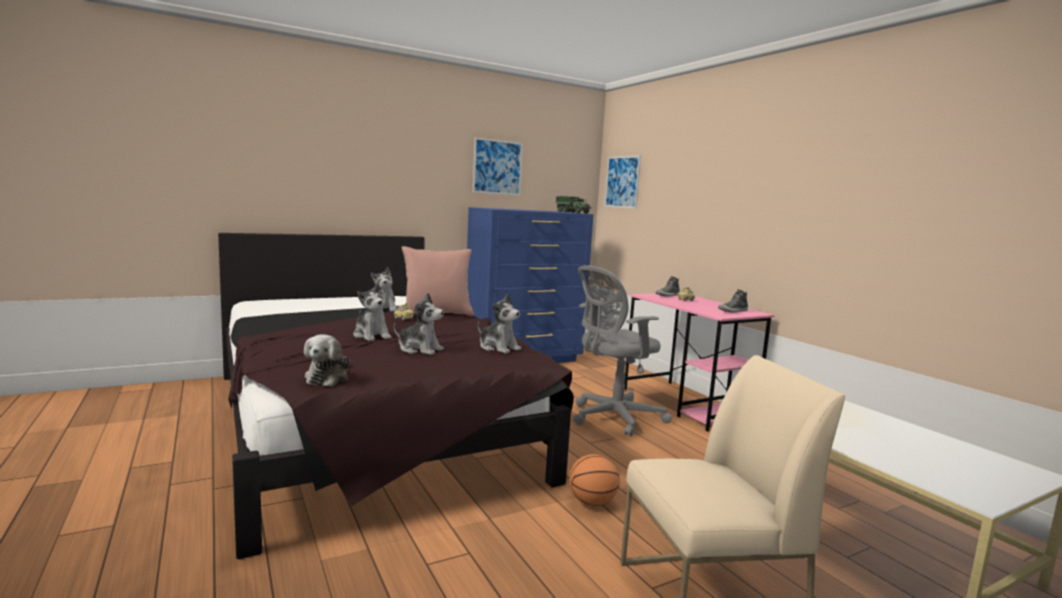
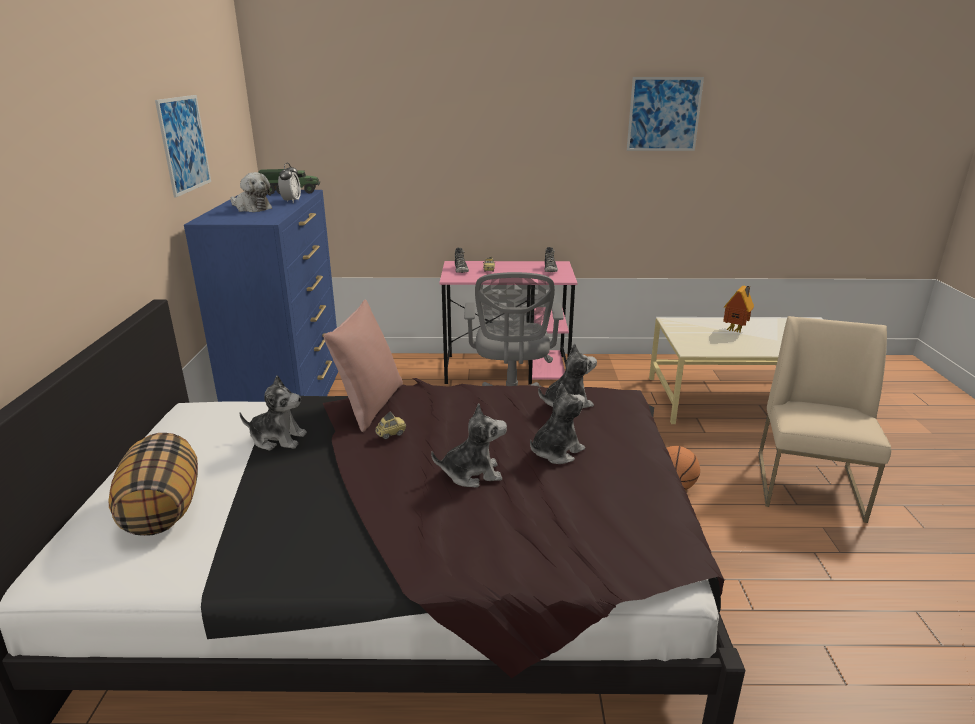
camera: 60 degrees left, 15 degrees up
(304, 305) = (162, 510): none -> pillow
(328, 377) = (657, 532): plush toy -> plush toy (251, 208)
(549, 211) = (291, 201): none -> alarm clock
(622, 182) = (309, 133): picture -> picture (664, 114)
(865, 425) = (736, 330): none -> toy house

